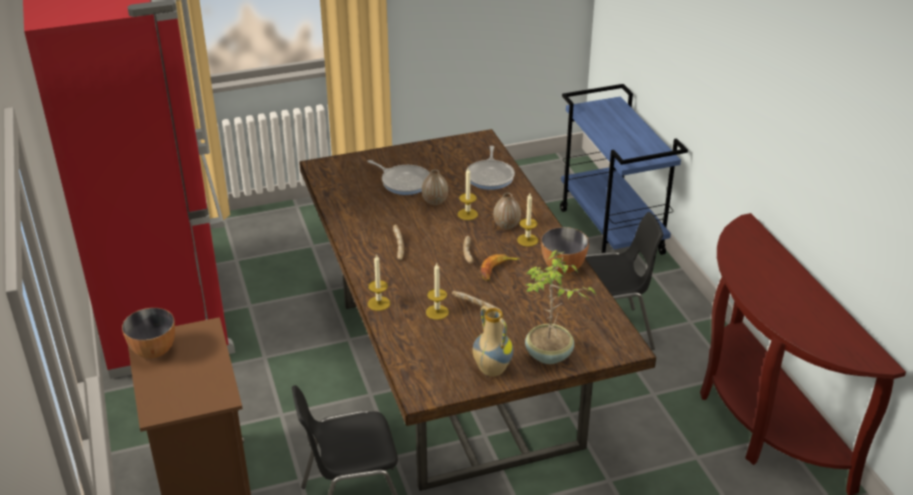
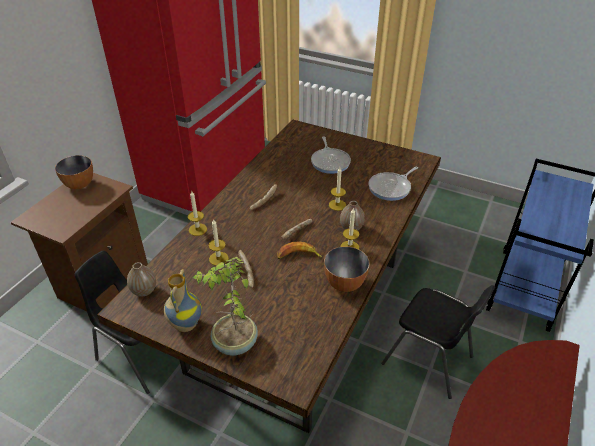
camera: 45 degrees right, 5 degrees up
(435, 201) = (329, 184): vase -> vase (144, 291)

